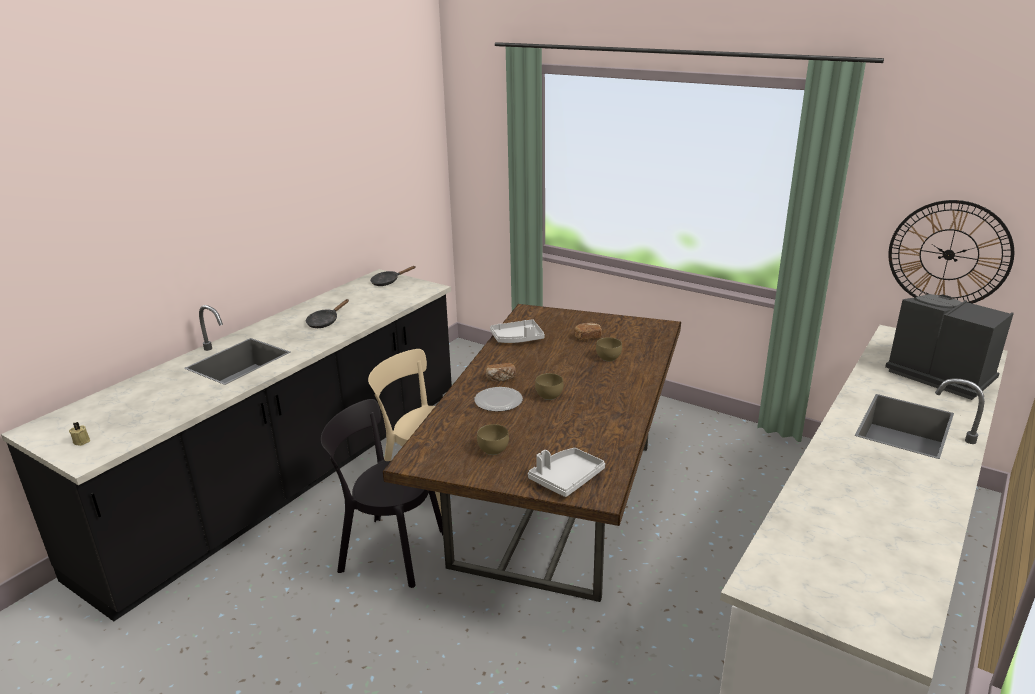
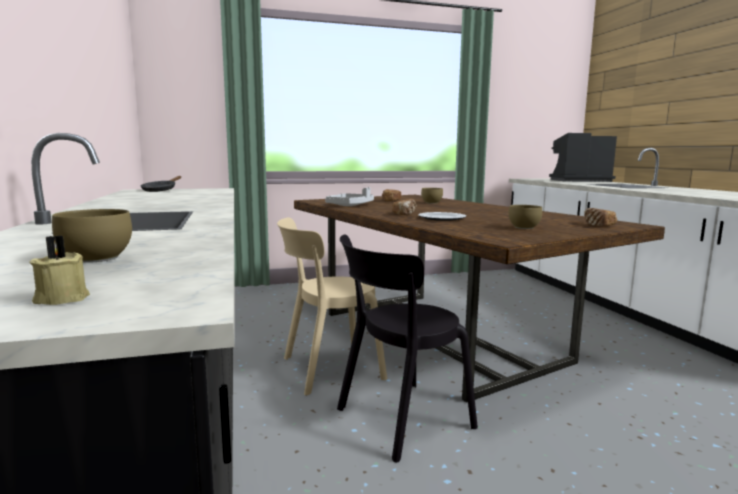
camera: 50 degrees left, 15 degrees down
(325, 322) = (168, 202): black frying pan -> none
(549, 397) = (460, 213): brown bowl -> brown bowl (97, 259)
(566, 478) = (597, 225): grey tray -> bread
(948, 254) = (534, 129): wall clock -> none

